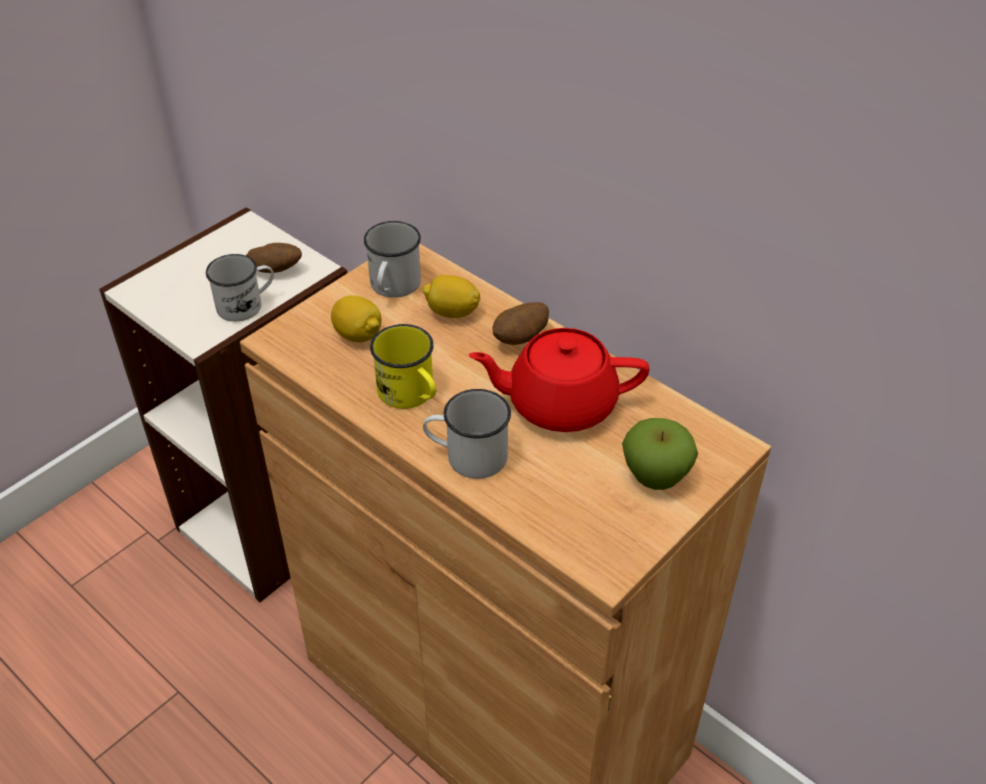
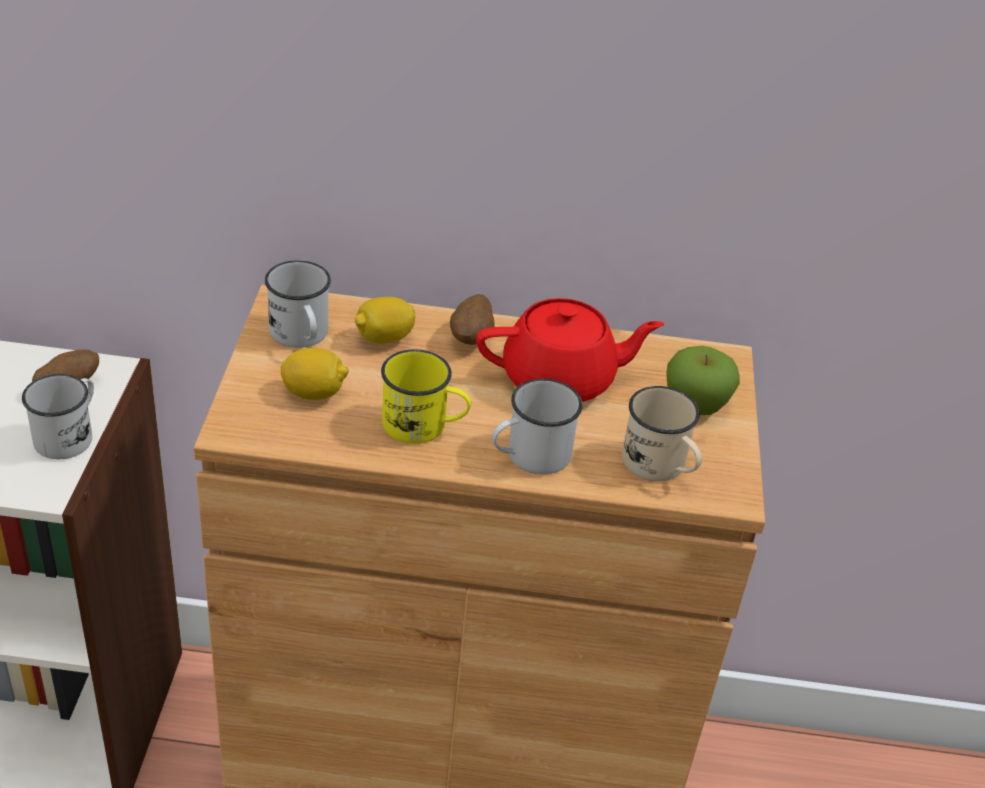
camera: 40 degrees left, 5 degrees down
(559, 403) = (560, 380): red teapot -> red teapot turned 150 degrees counterclockwise
(567, 515) = (660, 467): none -> beige mug

